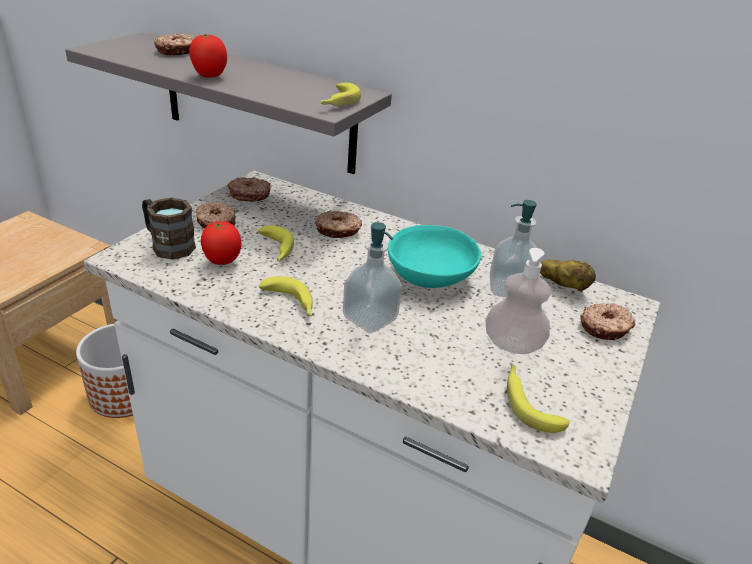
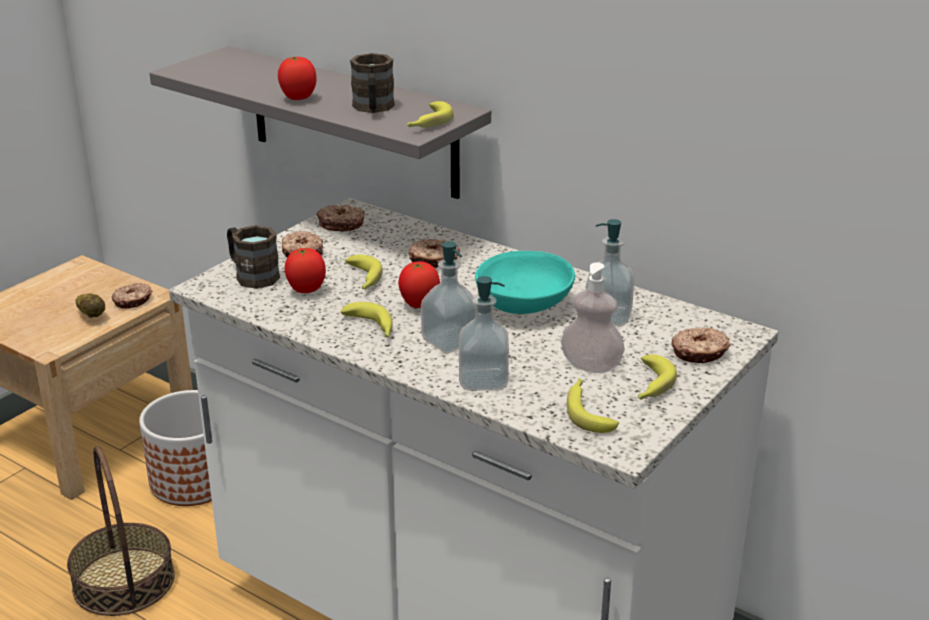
camera: 10 degrees right, 5 degrees down
(63, 494) = (124, 581): none -> basket
(177, 51) = (266, 69): donut -> donut (133, 301)
(282, 88) = (373, 108): none -> brown mug
(332, 277) = (419, 305): none -> tomato
(413, 366) = (483, 380): none -> soap dispenser
(563, 286) = (671, 315): potato -> potato (92, 315)
(576, 369) = (650, 386): none -> banana

